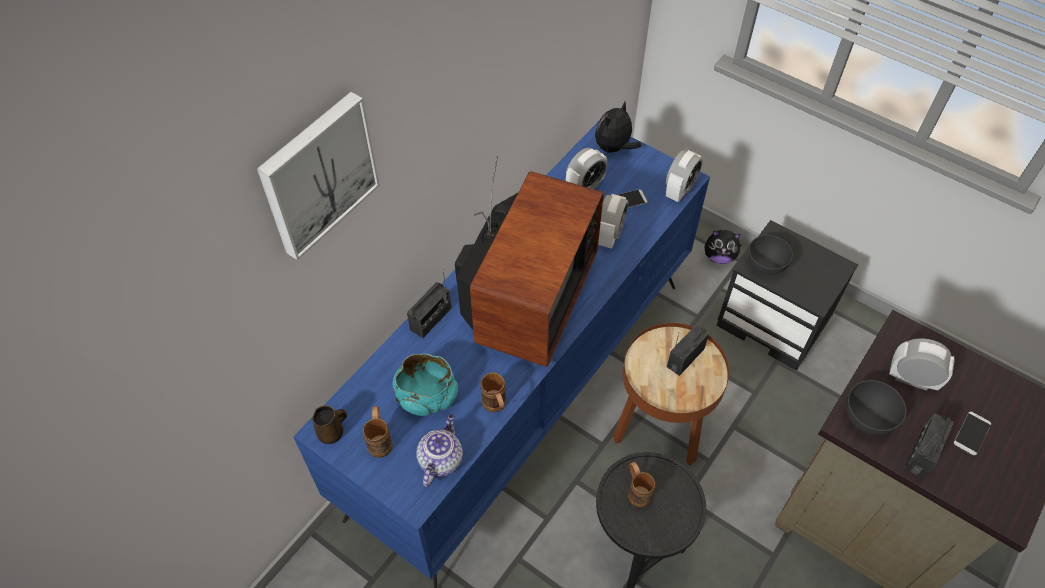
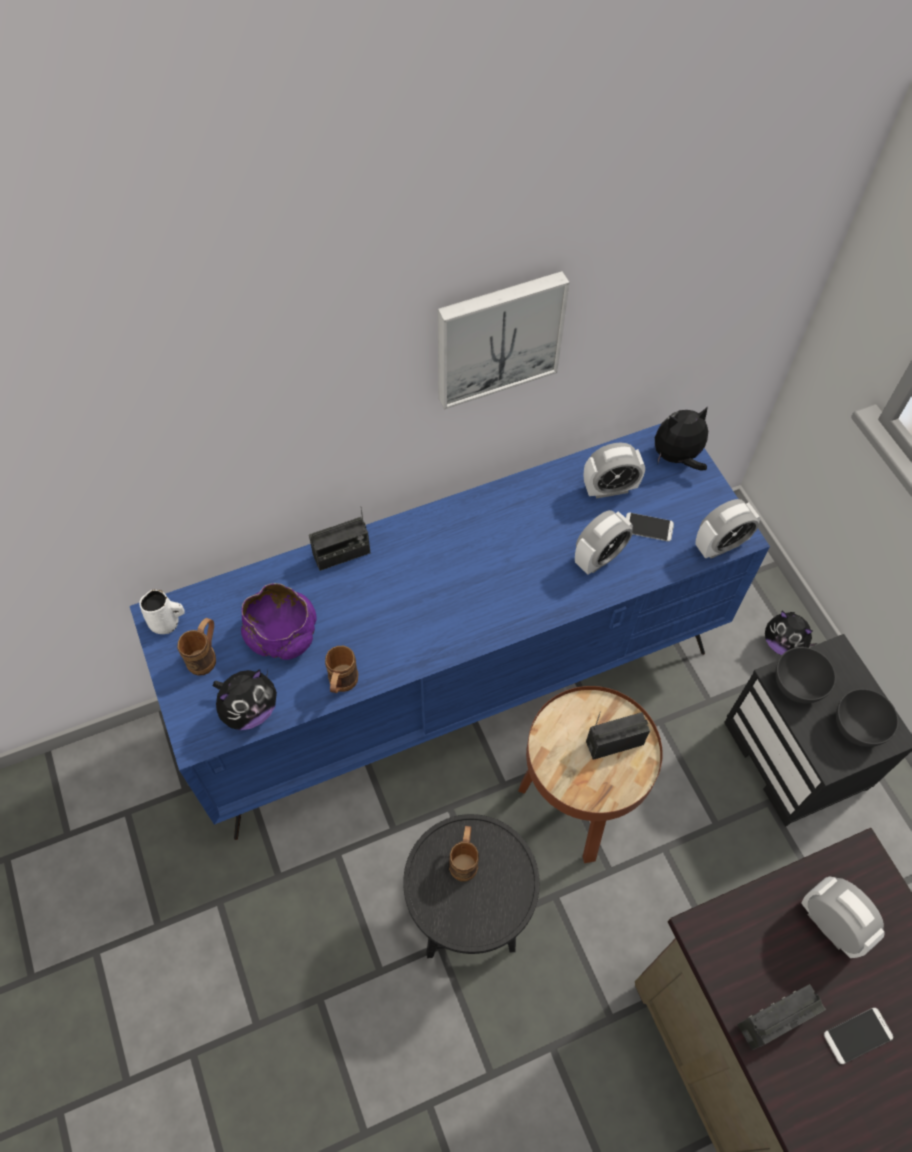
camera: 30 degrees right, 5 degrees up
(317, 174) = (192, 343): picture -> picture (497, 337)
(332, 433) = (166, 623): brown mug -> white mug
(427, 396) = (282, 635): turquoise bowl -> purple bowl
(440, 459) = (249, 710): teapot -> plush toy
(525, 300) = (454, 584): television -> none
(867, 419) = (736, 940): grey bowl -> grey bowl (857, 728)

